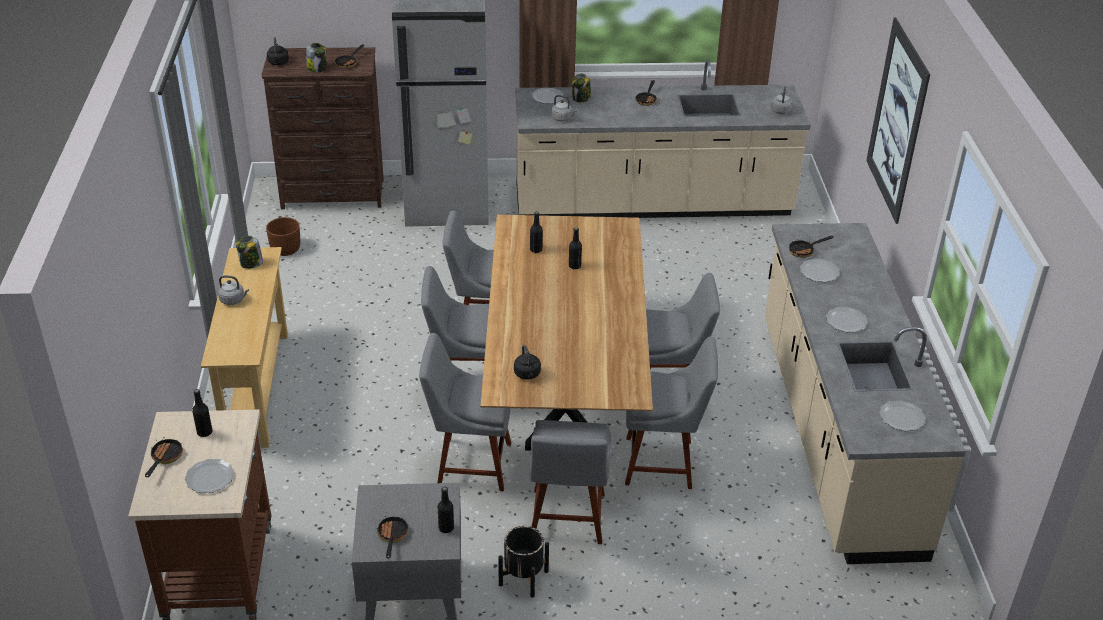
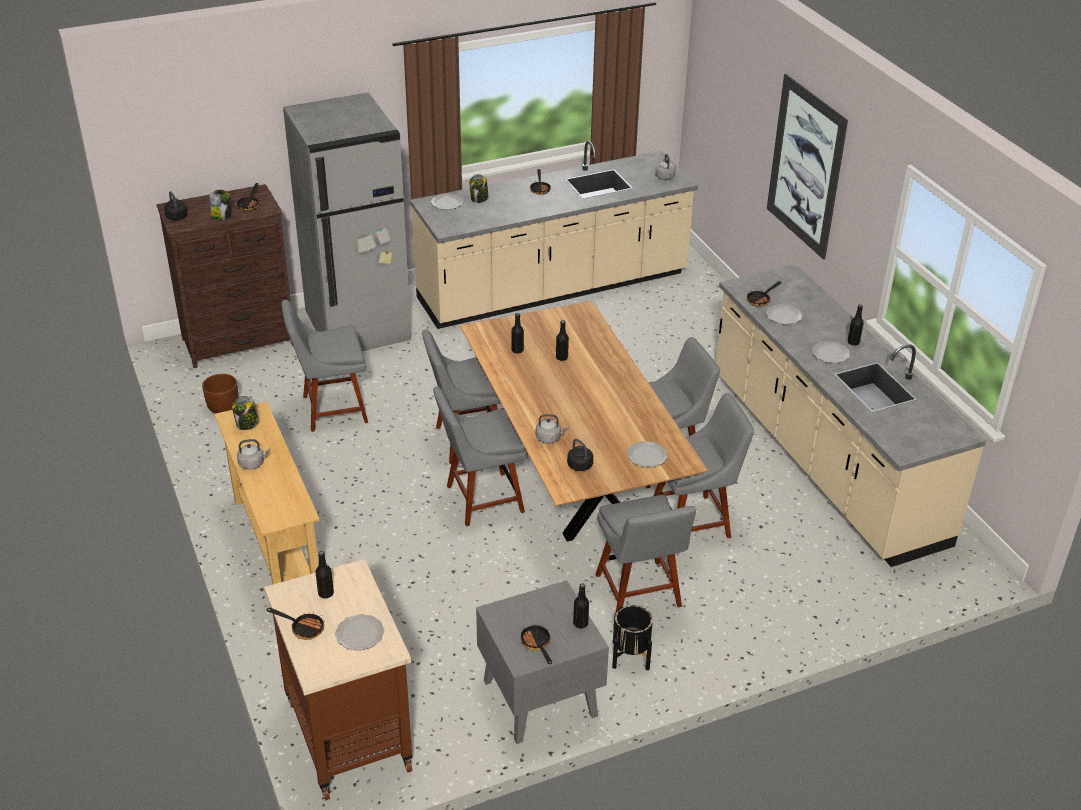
camera: 20 degrees left, 0 degrees up
(165, 458) = (303, 628): frying pan -> frying pan turned 120 degrees clockwise
(469, 463) = (523, 567): grey chair -> grey chair (331, 410)
(563, 118) = (474, 221): grey kettle -> grey kettle (549, 438)
(878, 315) = (853, 342): none -> black bottle
(901, 417) = (921, 425): plate -> plate (646, 456)

